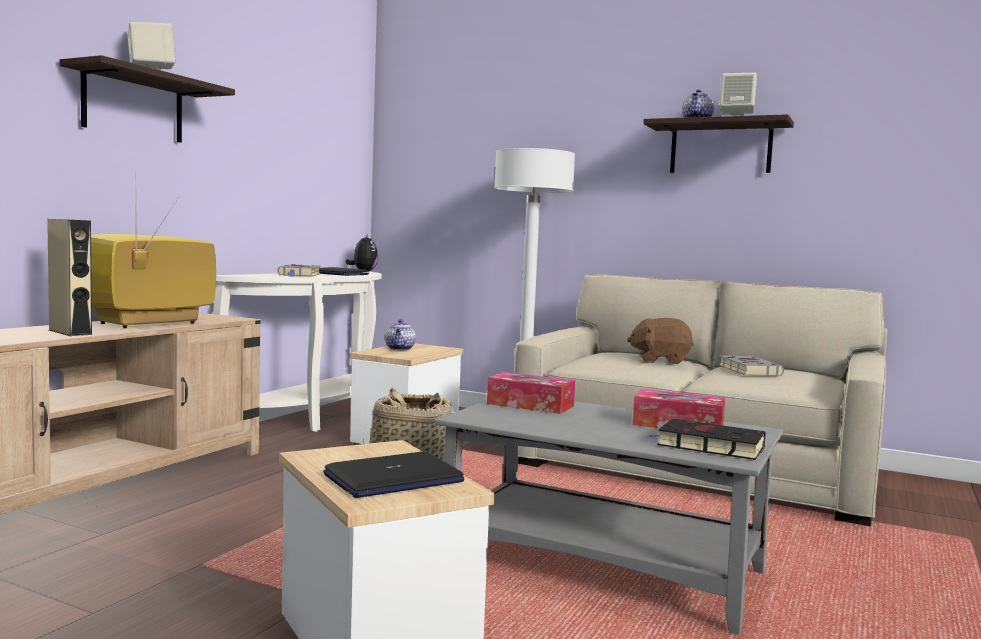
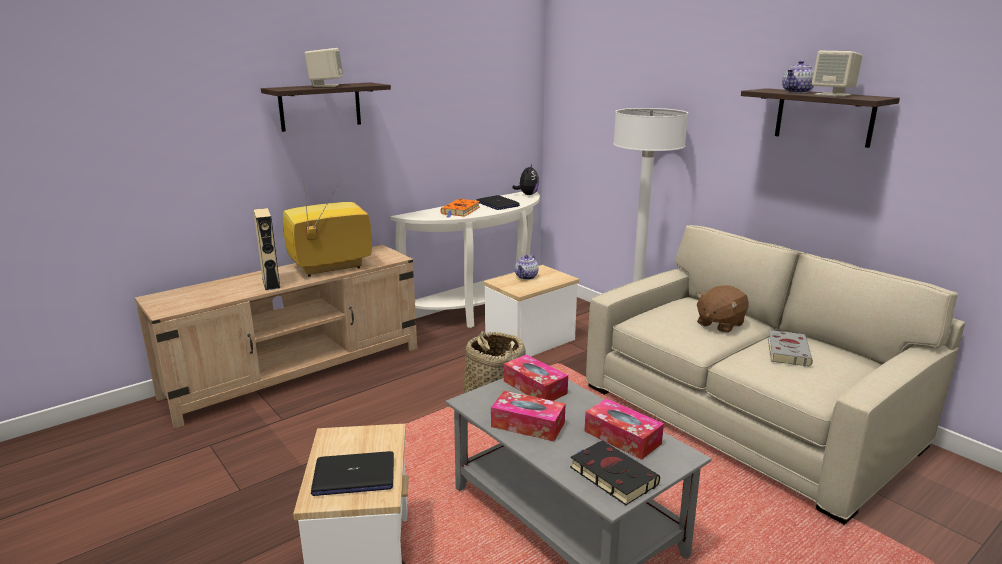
camera: 25 degrees right, 15 degrees up
(300, 275) = (460, 211): grey book -> orange book
(563, 426) = (528, 425): none -> tissue box
(660, 361) = (719, 324): brown plush toy -> brown plush toy turned 75 degrees counterclockwise

